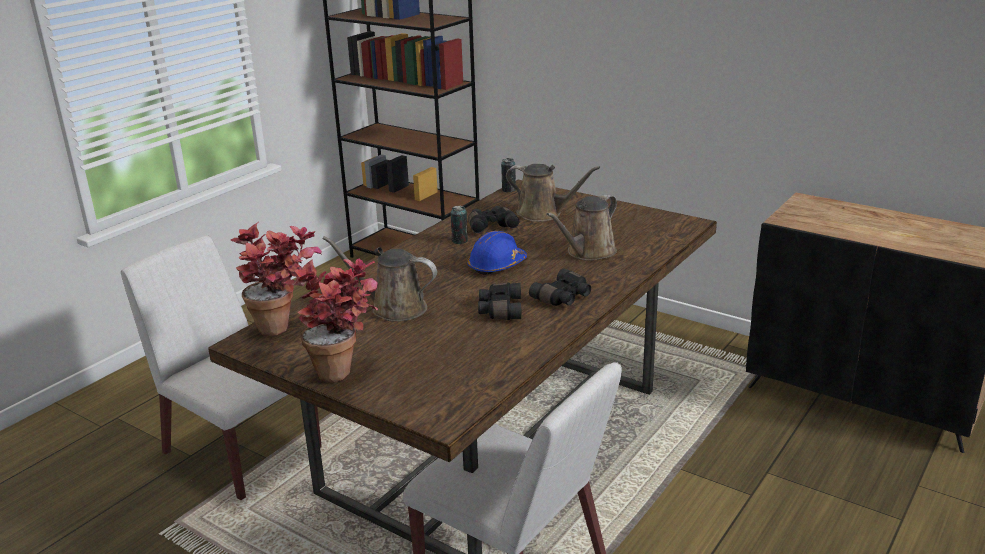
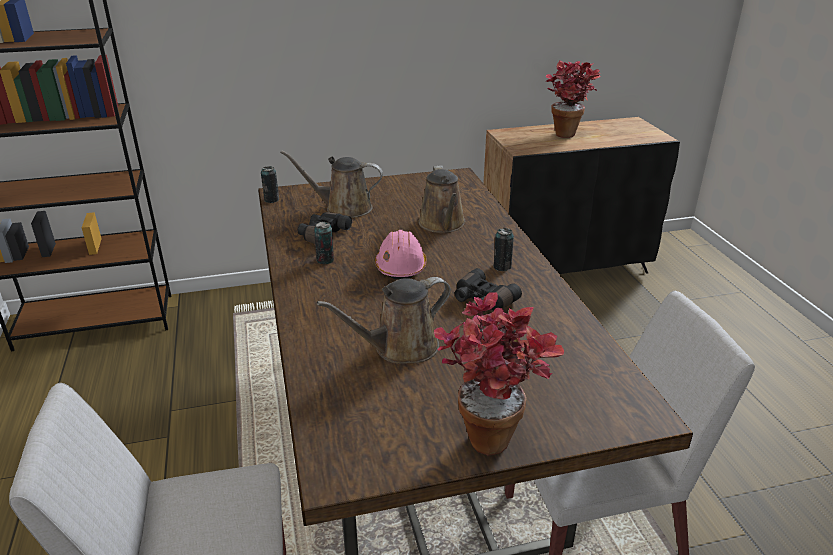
camera: 50 degrees left, 5 degrees up
(285, 328) = (343, 430): potted plant -> potted plant (566, 132)
(496, 265) = (401, 266): blue hard hat -> pink hard hat
(543, 213) = (343, 208): brown watering can -> brown watering can turned 150 degrees counterclockwise
(563, 297) = (502, 267): black binoculars -> can

